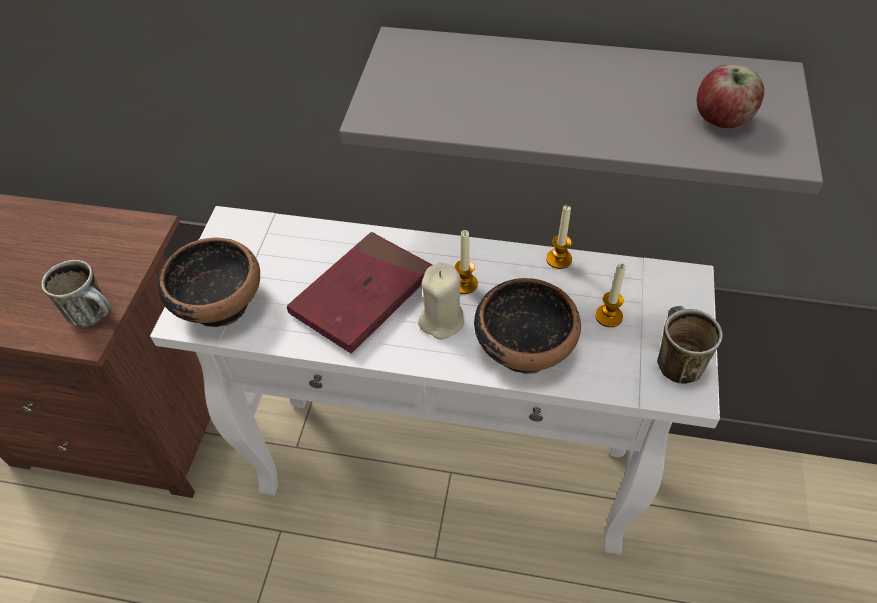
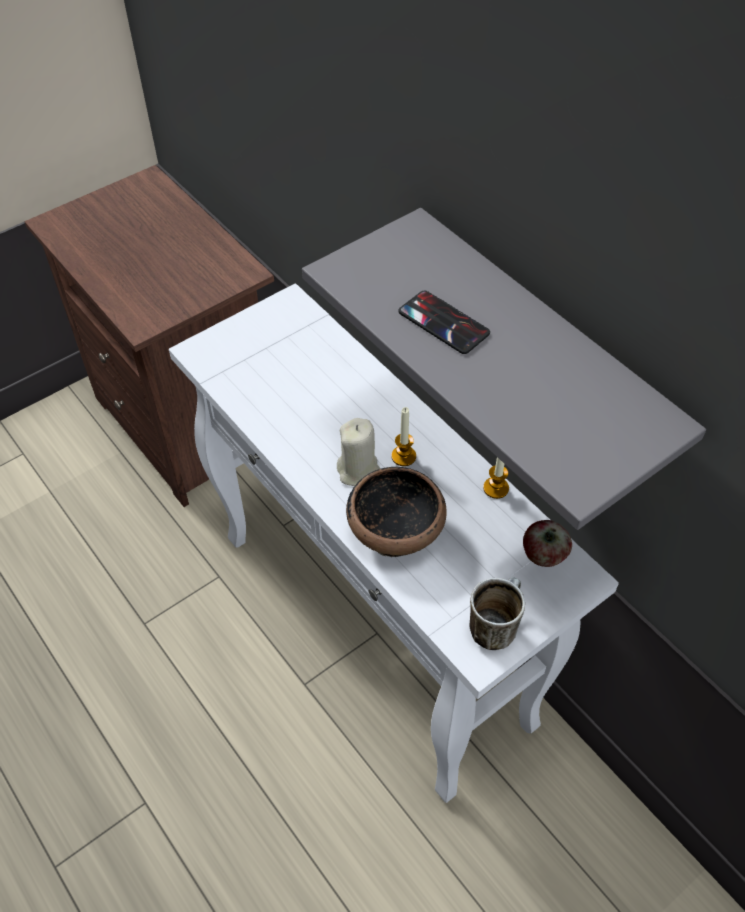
camera: 40 degrees right, 0 degrees up
(96, 315) = (160, 314): mug -> none
(219, 302) = (230, 354): bowl -> none
(362, 294) = (325, 414): red book -> none
(524, 101) = (443, 323): none -> phone
(608, 316) = (484, 557): candle -> none
(722, 120) = (569, 428): apple -> apple (543, 555)

